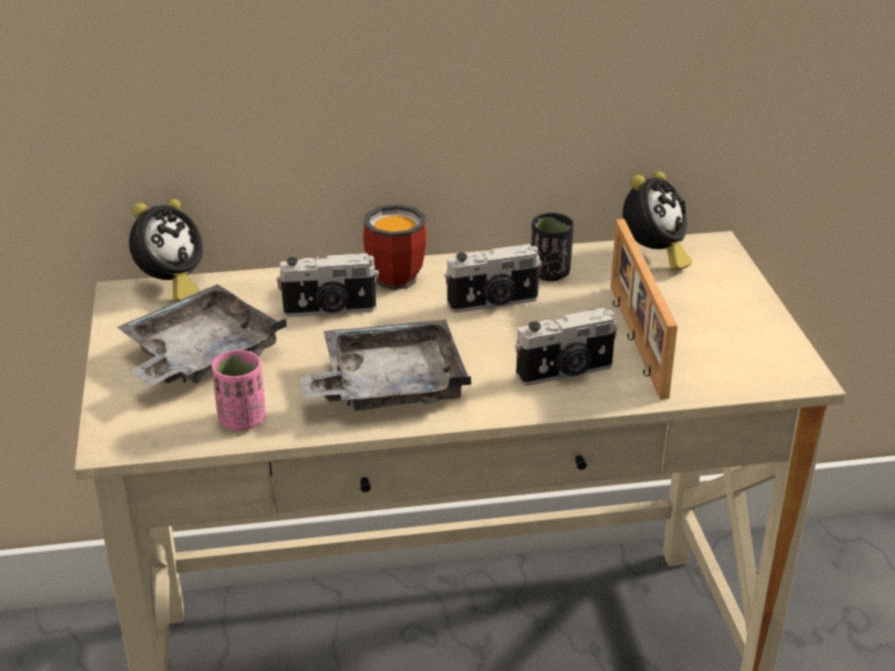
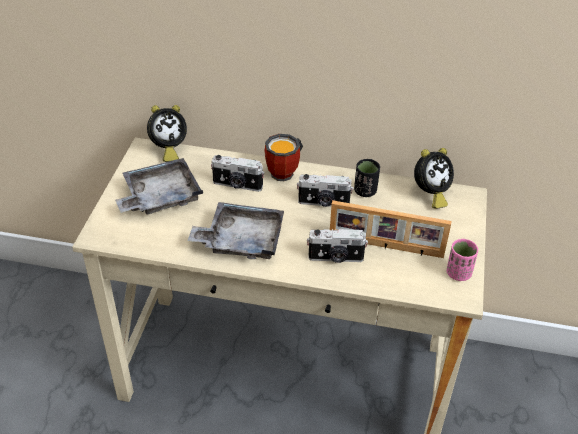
camera: 20 degrees right, 10 degrees up
(242, 419) = (160, 240): pink cup -> pink cup (458, 273)
(634, 339) = (385, 247): picture frame -> picture frame turned 90 degrees counterclockwise

